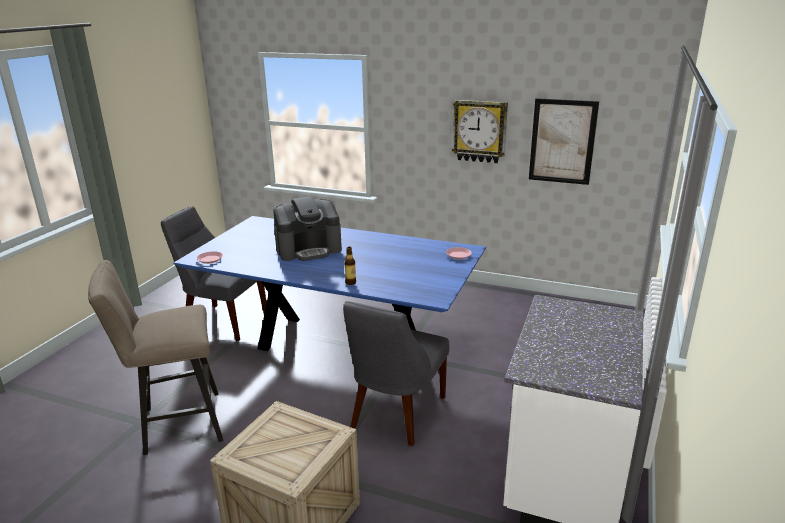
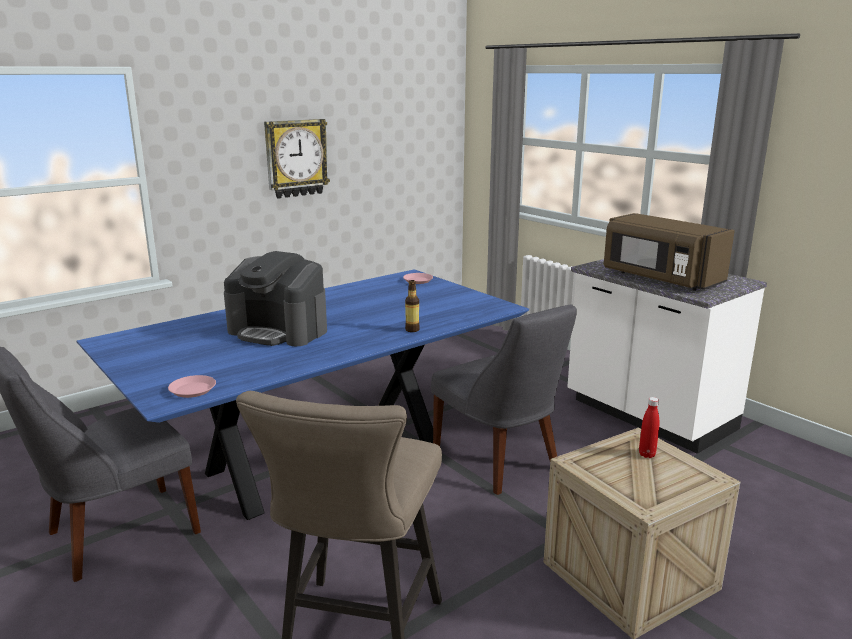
camera: 60 degrees left, 5 degrees down
(309, 249) = (279, 331): coffee machine -> coffee machine turned 105 degrees clockwise
(310, 441) = (647, 454): none -> red bottle
(556, 340) = (660, 278): none -> brown microwave
(562, 141) = (378, 157): picture -> none

